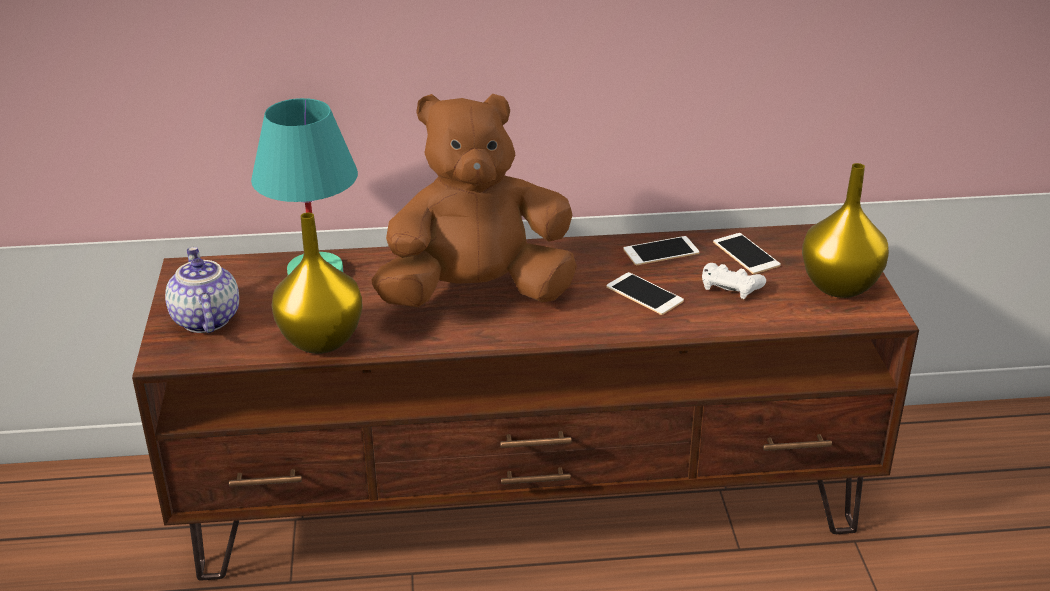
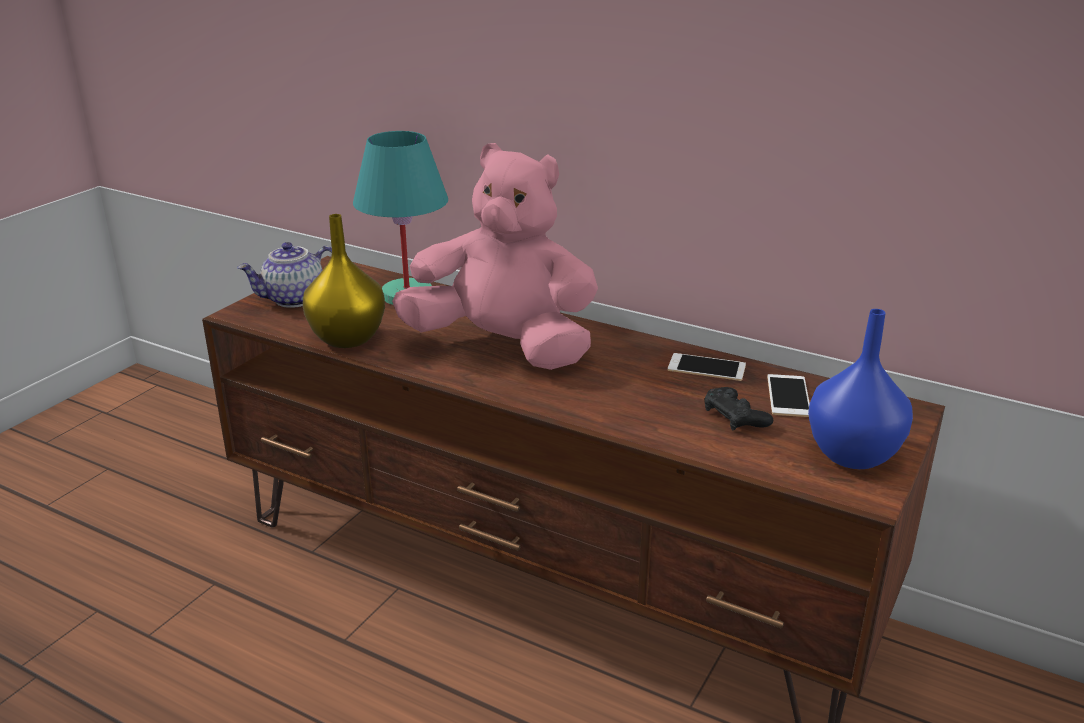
camera: 35 degrees right, 5 degrees down
(204, 320) = (294, 300): teapot -> teapot turned 135 degrees counterclockwise
(477, 294) = (504, 347): brown plush toy -> pink plush toy
(644, 294) = (644, 394): phone -> none
(730, 286) = (735, 416): white game controller -> black game controller
(838, 286) = (850, 454): yellow vase -> blue vase

